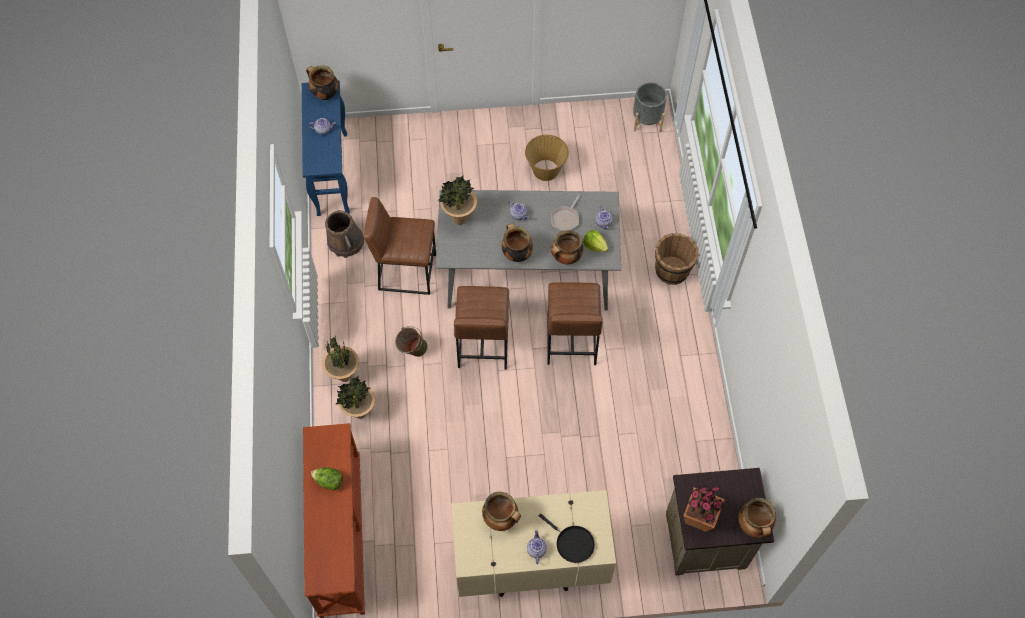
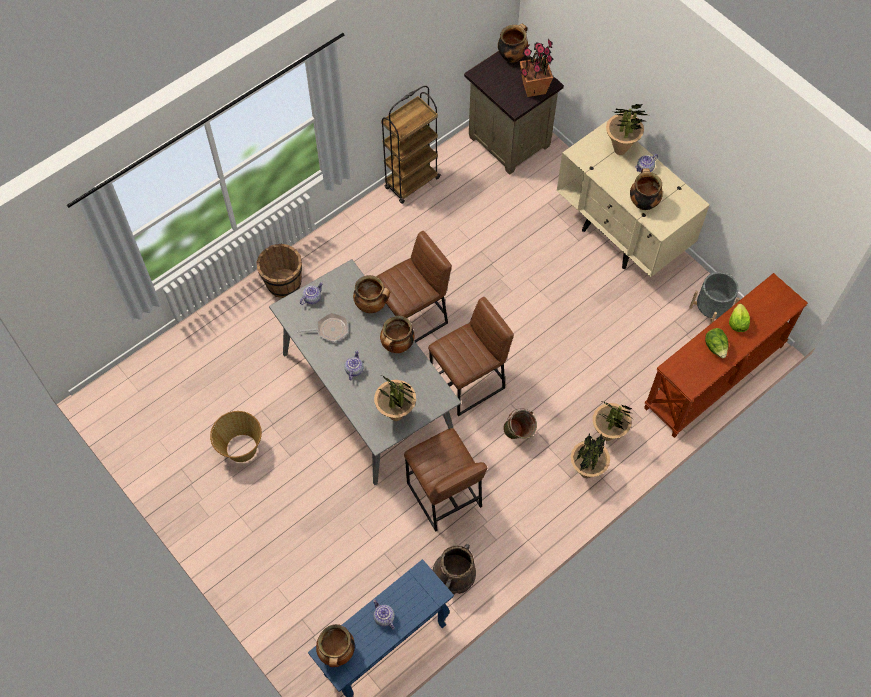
camera: 125 degrees left, 0 degrees up
(572, 543) = (620, 150): black frying pan -> potted plant
(595, 245) = (341, 291): lettuce -> lettuce (737, 323)
(647, 120) = (119, 395): grey planter -> grey planter (711, 311)
(711, 425) = (411, 183): none -> brown cart

